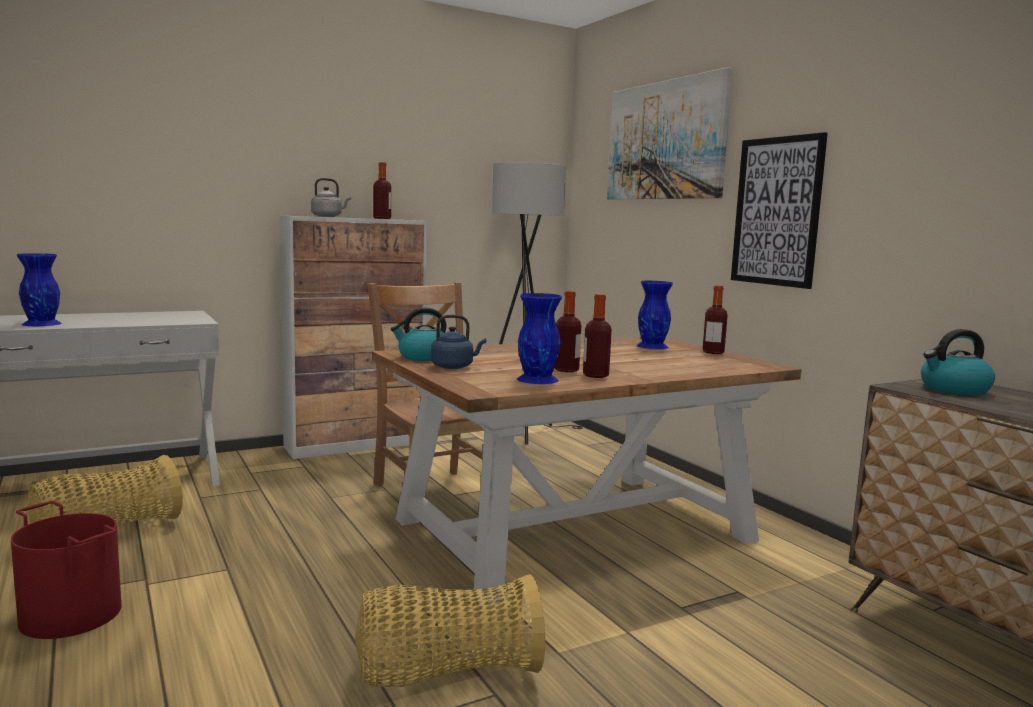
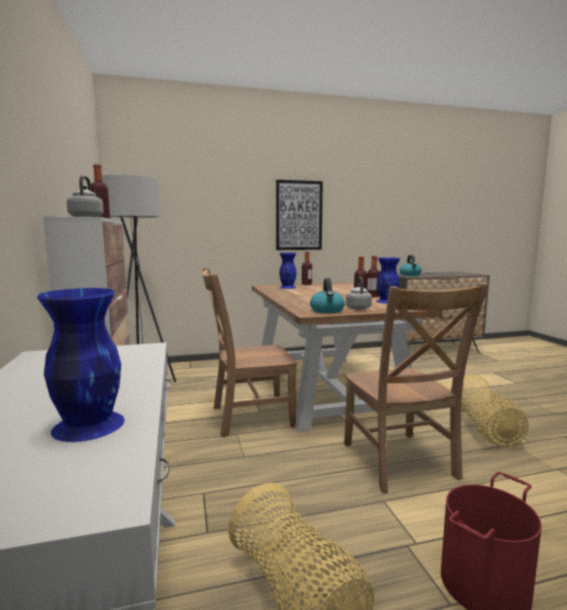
camera: 75 degrees left, 0 degrees up
(315, 582) = (400, 463): none -> brown chair
(454, 367) = (358, 308): blue kettle -> grey kettle
(665, 140) = (214, 173): picture -> none

